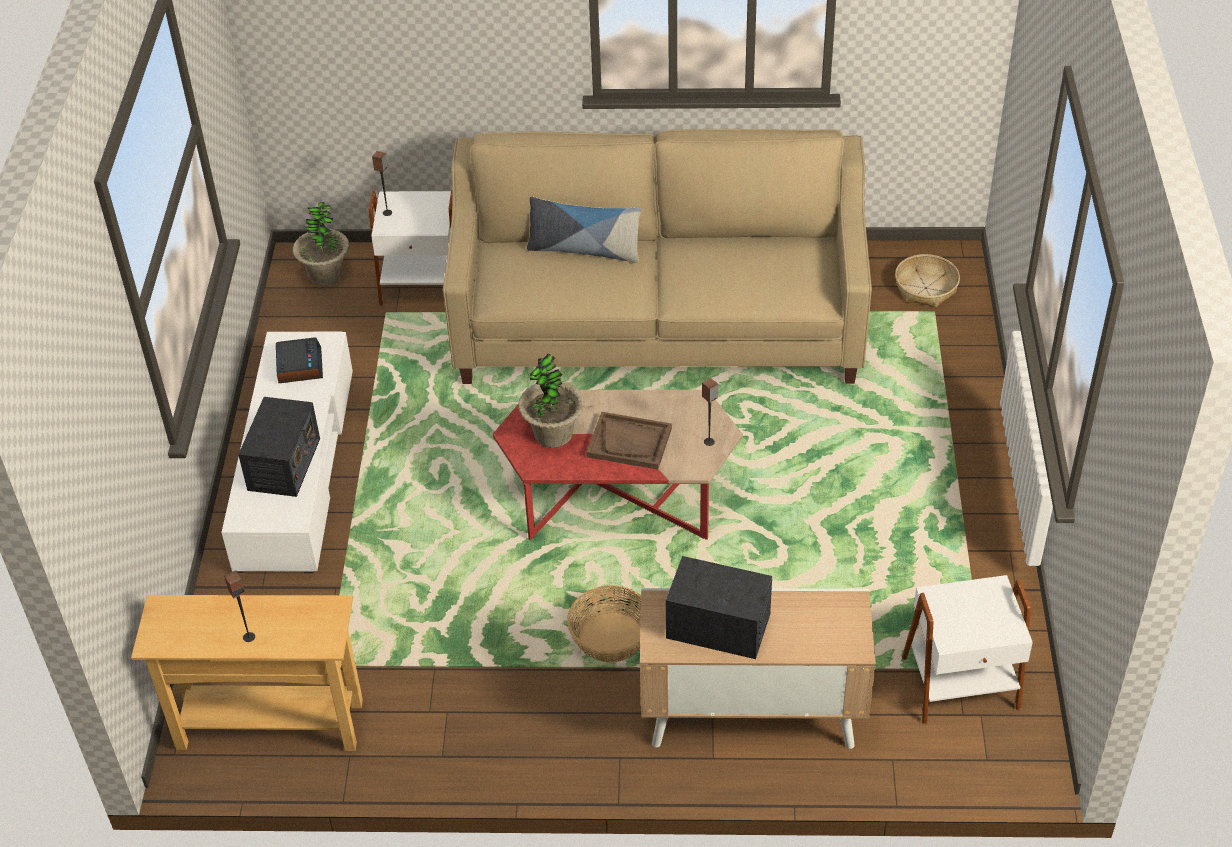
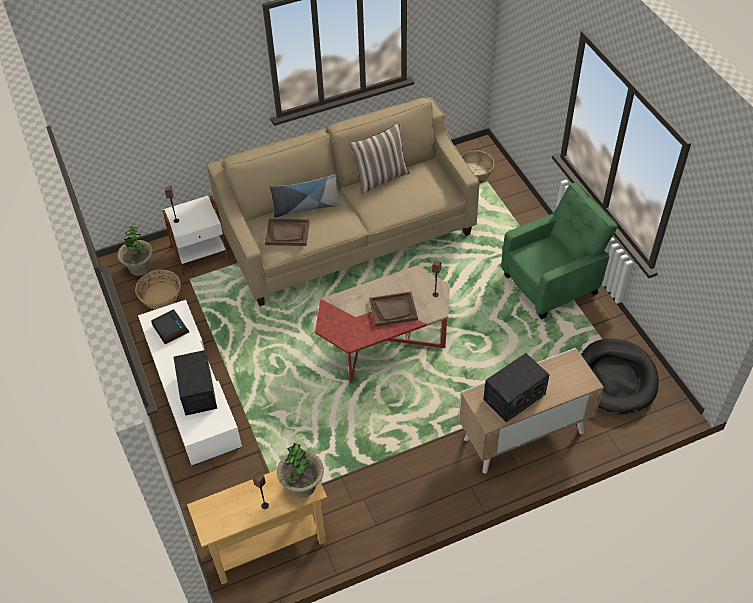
camera: 25 degrees left, 5 degrees up
(532, 278) = (287, 233): none -> brown tray
(553, 433) = (349, 319): potted plant -> potted plant (302, 485)
(610, 637) = (426, 421): basket -> basket (160, 296)
(719, 626) = (514, 397): radio -> radio turned 150 degrees clockwise
(726, 241) = (381, 178): none -> pillow
(946, 503) = (553, 283): none -> green armchair
(961, 685) = (616, 378): white side table -> black dog bed

